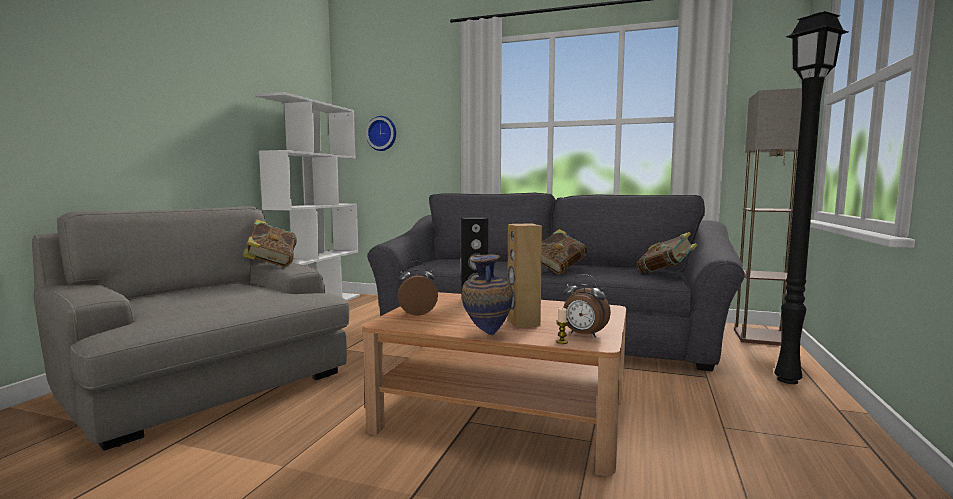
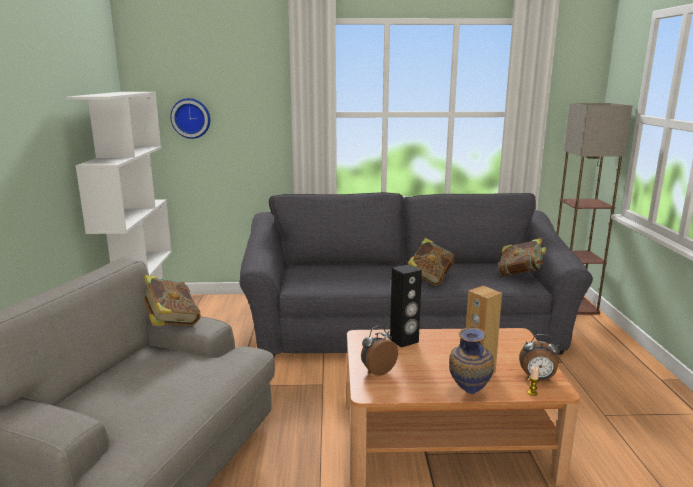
camera: 20 degrees left, 10 degrees up
(790, 380) = (617, 355): black floor lamp -> none

